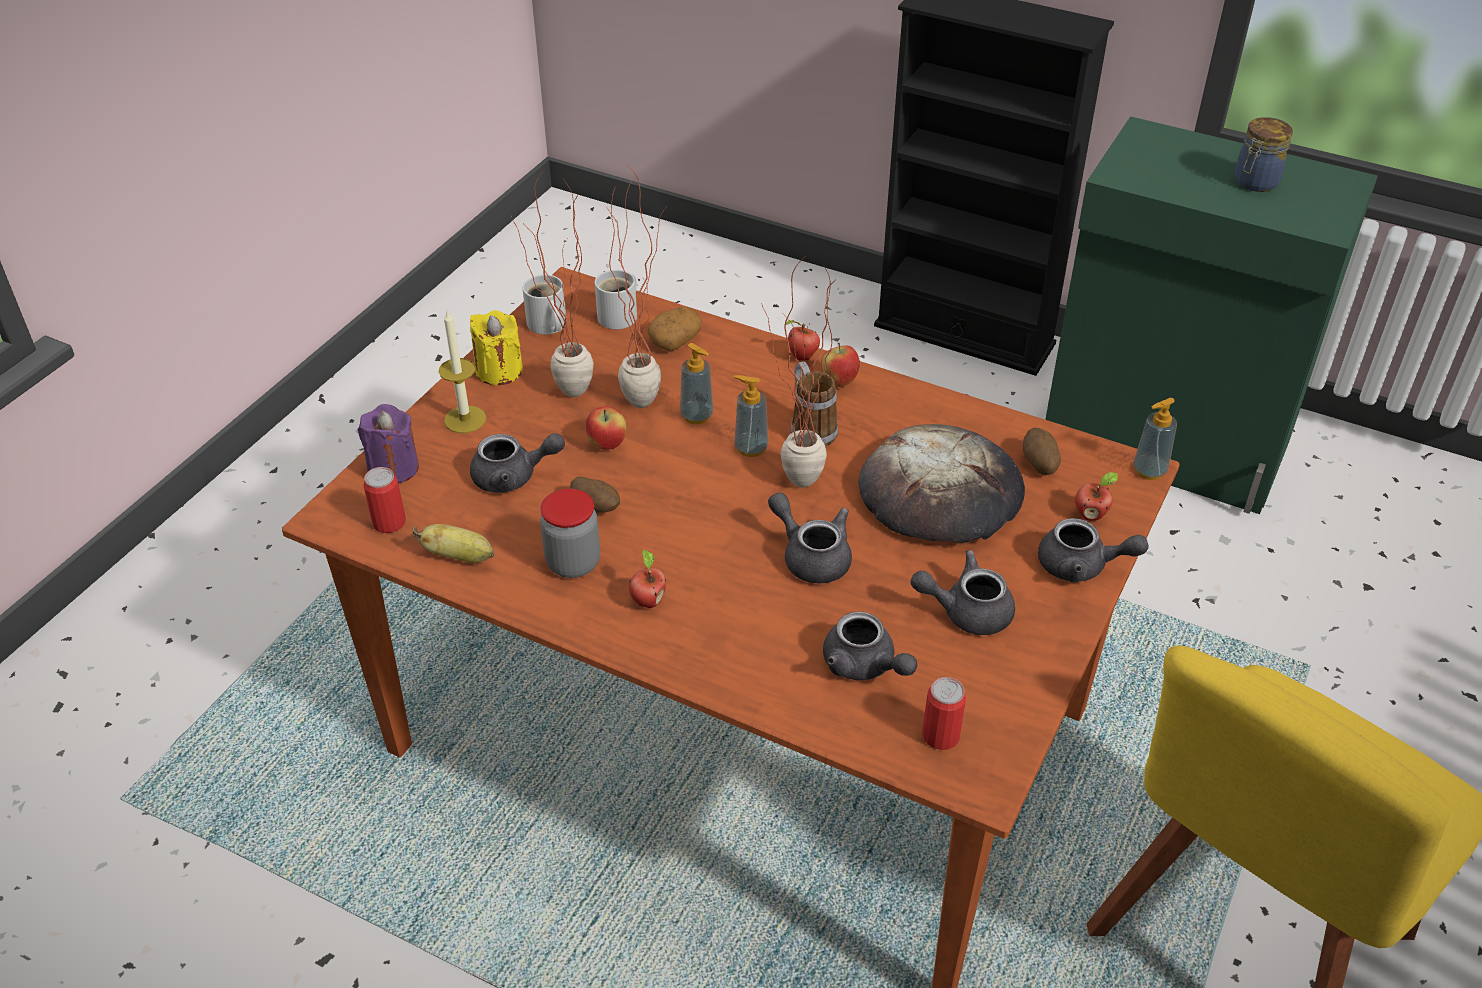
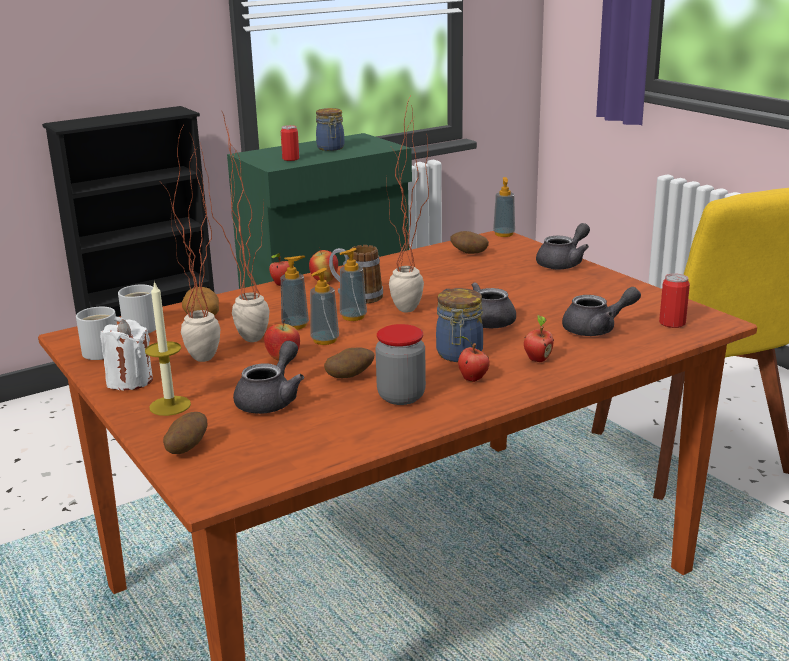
camera: 60 degrees left, 20 degrees down
(389, 522) = (257, 463): can -> can (291, 159)
(393, 468) = (187, 448): purple candle -> potato
(460, 557) = (341, 439): banana -> none
(499, 370) = (130, 381): yellow candle -> white candle
(673, 453) = (325, 340): none -> soap dispenser
(704, 569) = (459, 355): none -> jar
(941, 494) = (465, 279): bread -> none
(966, 611) = (573, 295): grey teapot -> none
(1091, 515) = (524, 252): apple -> apple (537, 359)

